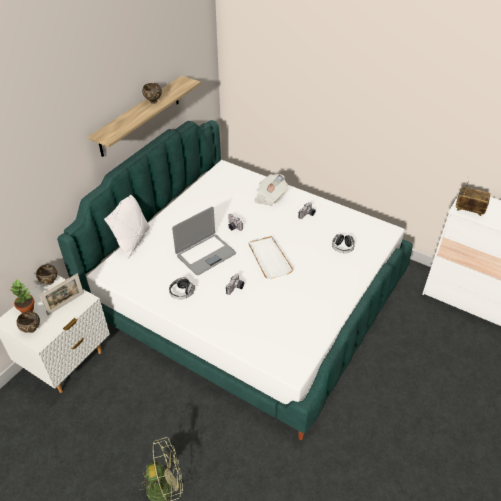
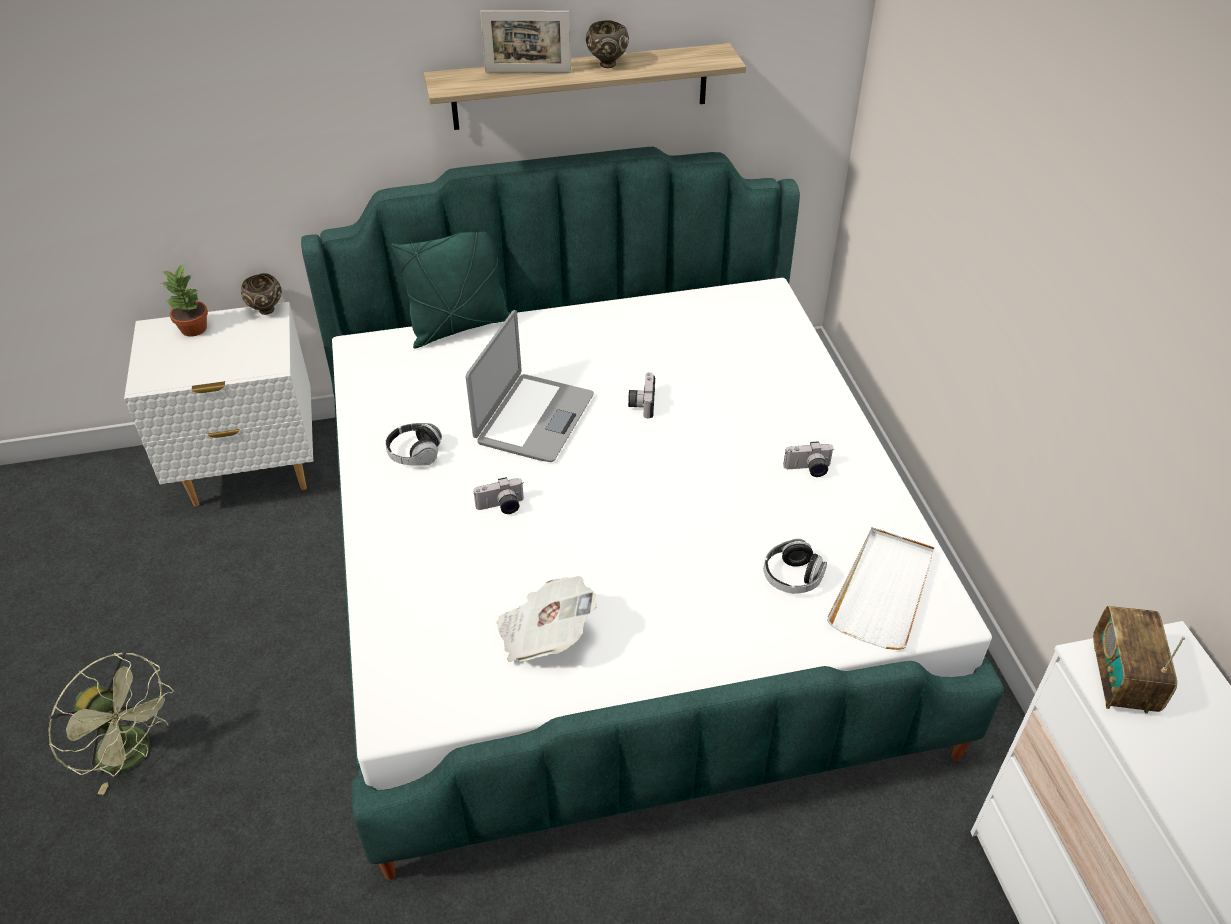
camera: 45 degrees right, 0 degrees up
(31, 330) = (159, 361): brown bowl -> none
(66, 304) = (242, 354): picture frame -> picture frame (528, 72)
(133, 241) = (459, 327): white pillow -> green pillow
(205, 254) = (533, 418): laptop -> laptop turned 75 degrees counterclockwise
(269, 258) = (626, 498): white tray -> white tray (883, 590)
(270, 197) = (780, 393): newspaper -> newspaper (544, 635)
(469, 209) = (1121, 680): radio -> radio turned 150 degrees counterclockwise

